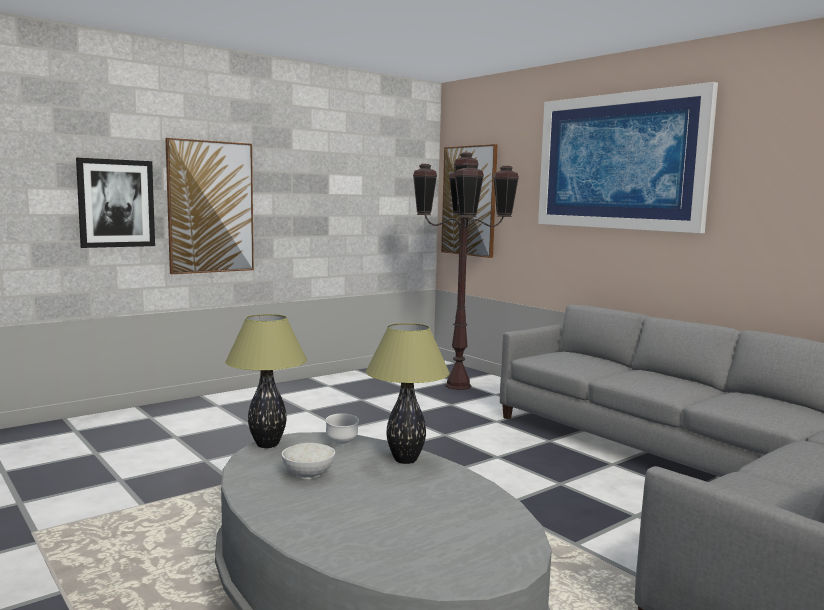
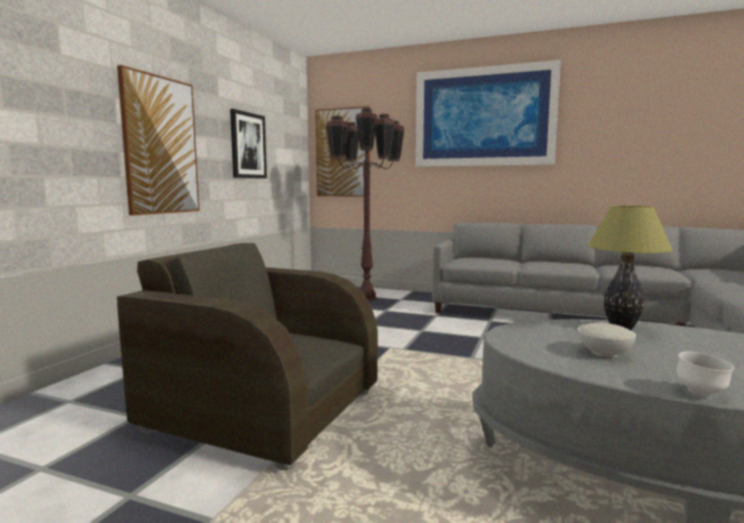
camera: 30 degrees left, 0 degrees up
(116, 203) = (73, 133): picture -> picture (248, 145)
(177, 472) = (262, 410): none -> brown armchair
(267, 445) = (505, 340): table lamp -> none
(342, 443) = (549, 327): white bowl -> white bowl (701, 393)

